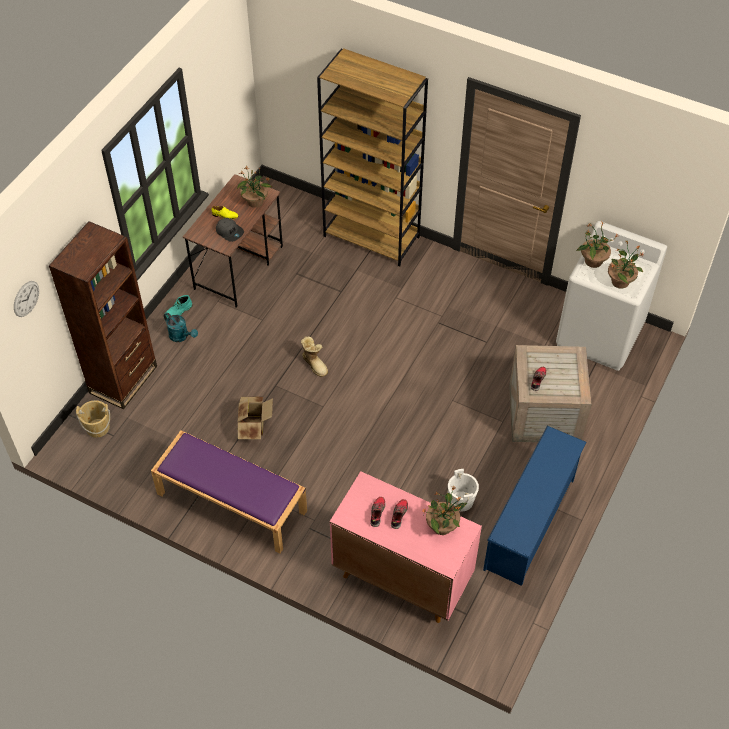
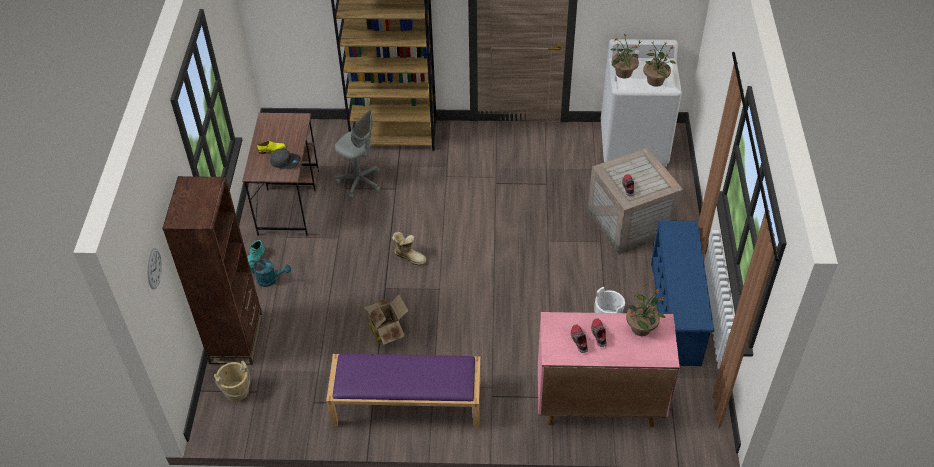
camera: 25 degrees left, 5 degrees down
(255, 202) = (293, 129): potted plant -> none
(312, 272) = (359, 182): none -> grey office chair

